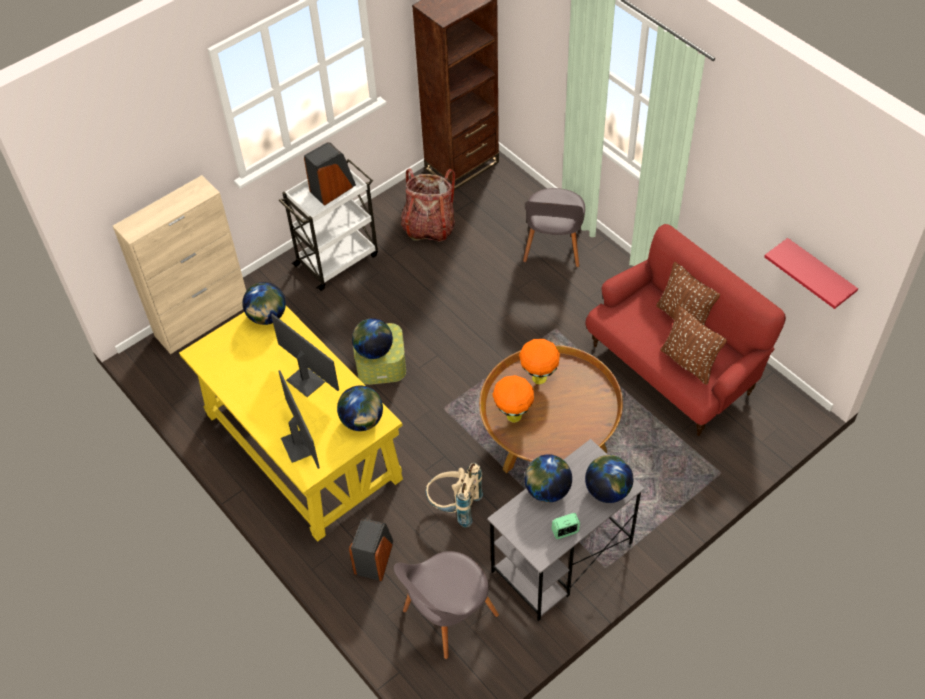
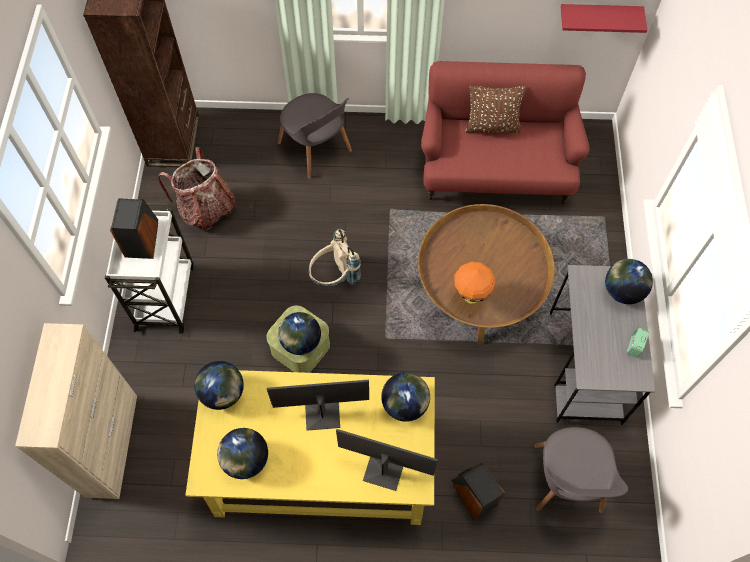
camera: 50 degrees left, 10 degrees up
(454, 507) = (479, 402): beige backpack -> beige backpack (334, 277)
(538, 378) = (453, 254): orange table lamp -> none
(547, 490) = (588, 329): globe -> globe (245, 460)
(688, 362) = (532, 155): brown pillow -> none

